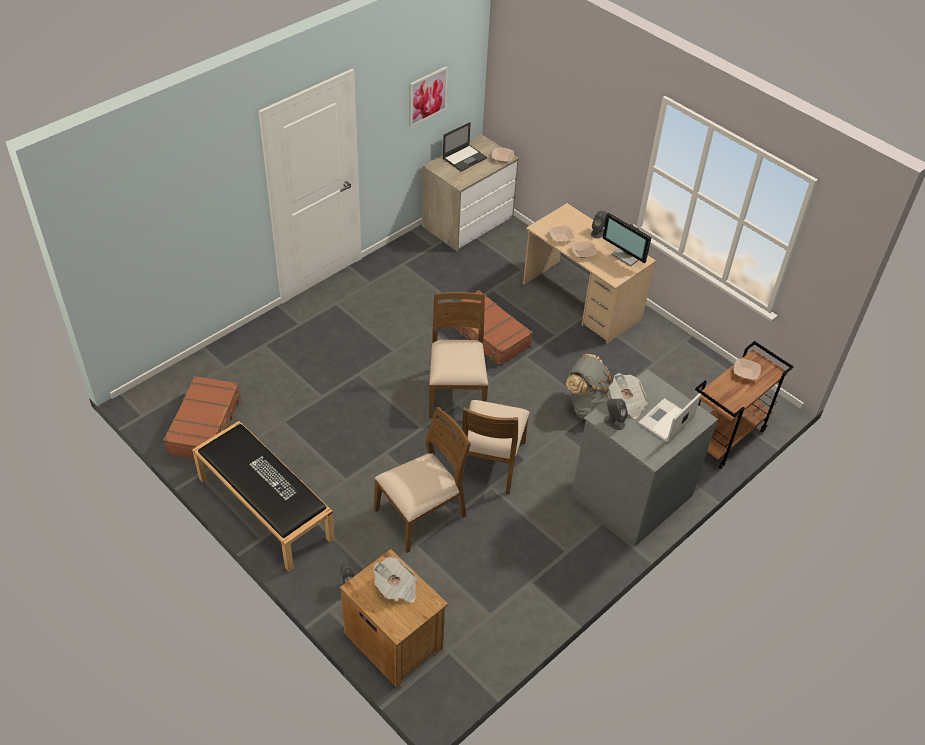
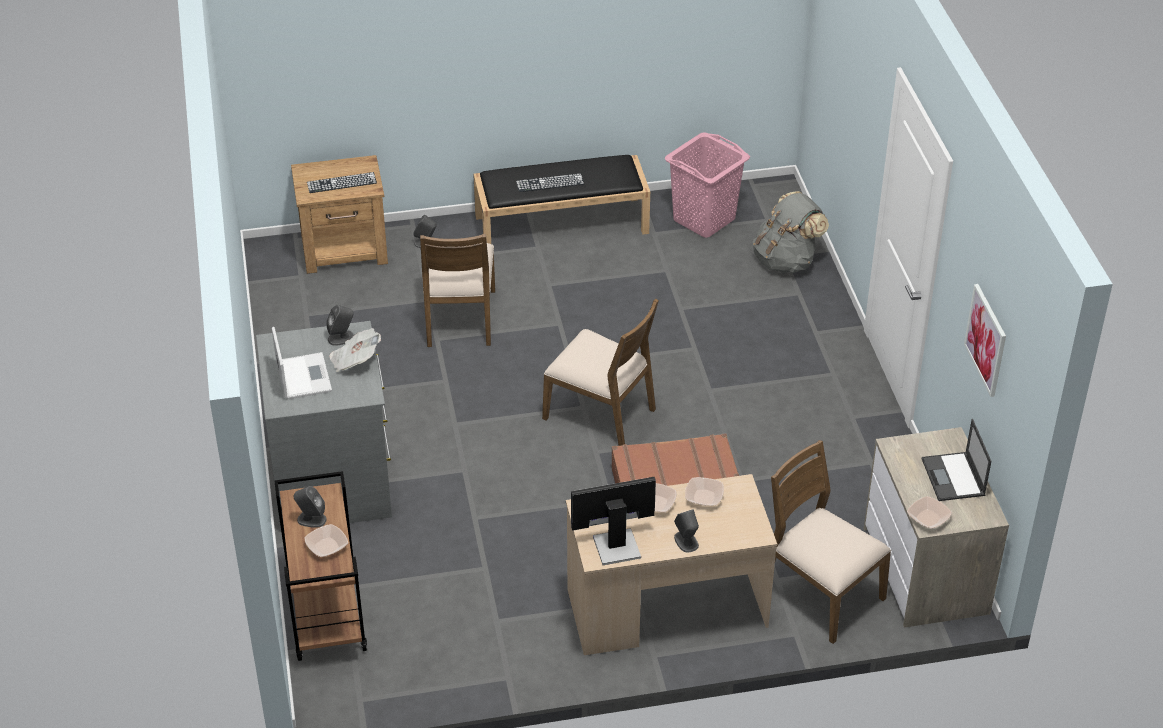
camera: 125 degrees right, 5 degrees down
(206, 425) = (704, 219): brown suitcase -> pink laundry basket
(396, 588) = (341, 183): newspaper -> keyboard
(490, 462) = (477, 394): brown chair -> brown chair (820, 593)
(590, 407) = (480, 515): grey backpack -> grey backpack (786, 261)
(736, 391) = (311, 519): none -> grey speaker

